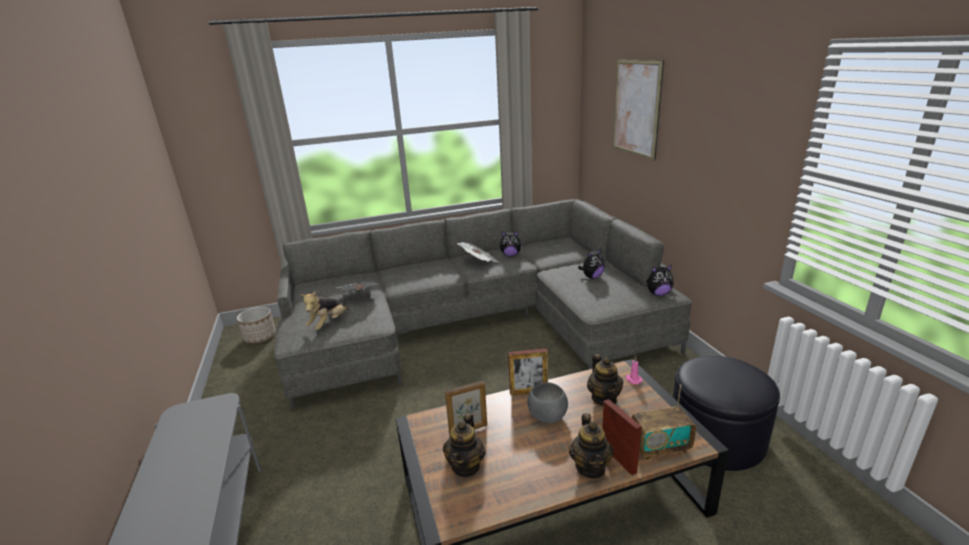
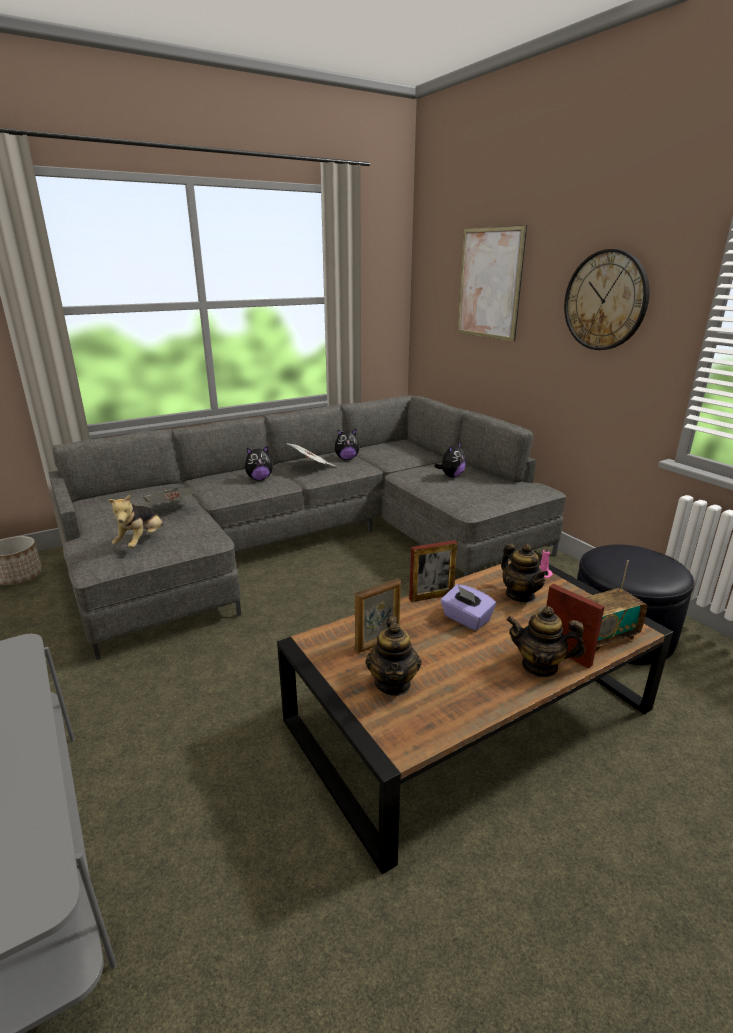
camera: 15 degrees left, 0 degrees up
(548, 416) = (466, 619): grey bowl -> purple tissue box
(590, 467) = (540, 666): teapot -> teapot turned 120 degrees clockwise
(658, 294) = (530, 489): plush toy -> plush toy (259, 479)
(724, 132) = (605, 300): none -> wall clock

